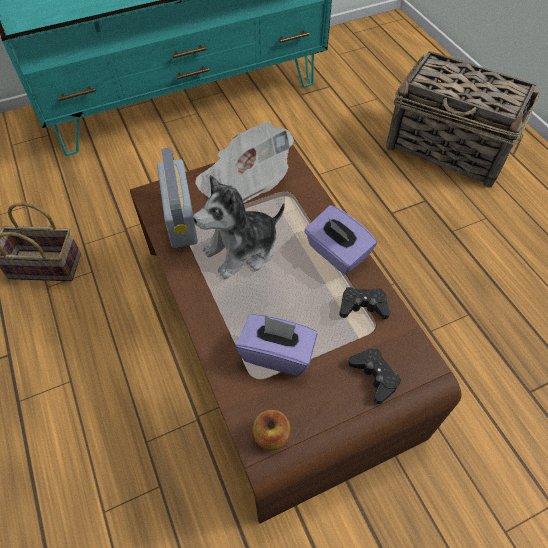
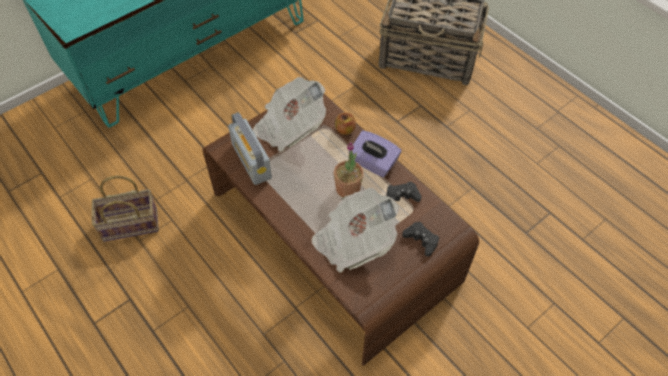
camera: 15 degrees left, 0 degrees up
(242, 250) = (306, 175): plush toy -> none
(271, 435) = (366, 292): apple -> apple (345, 130)
(277, 353) = (353, 240): purple tissue box -> newspaper
(292, 279) = (348, 189): none -> potted plant

